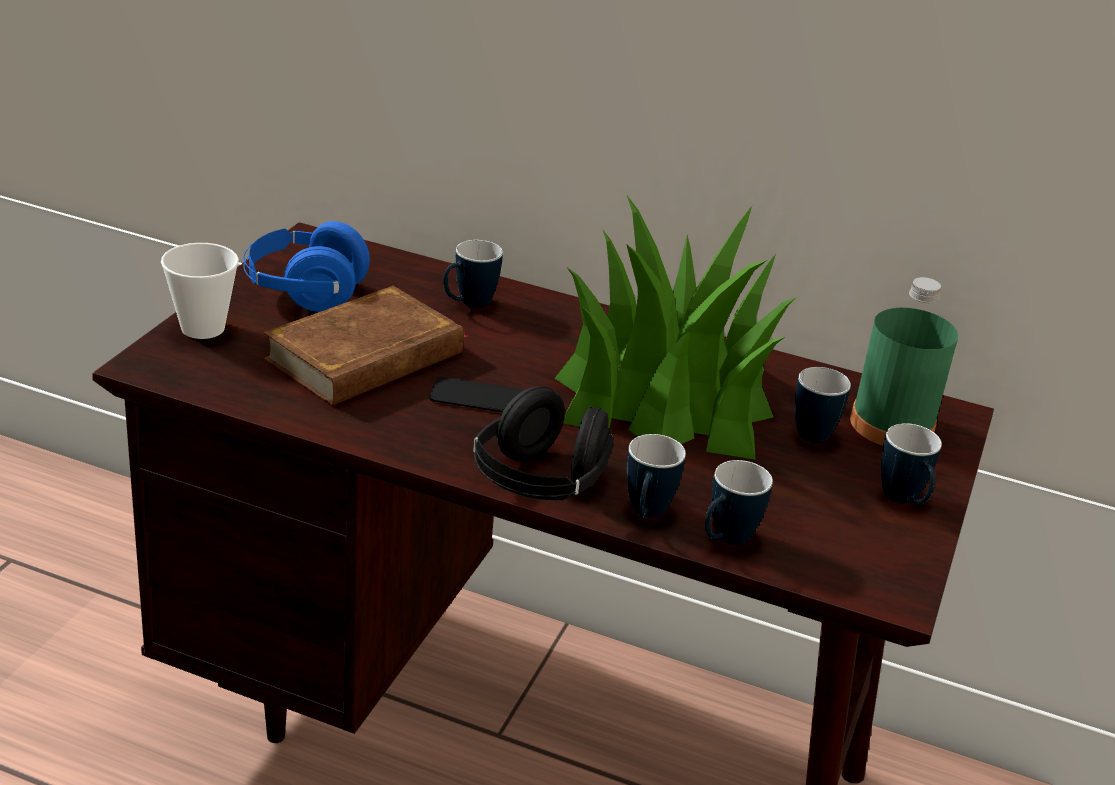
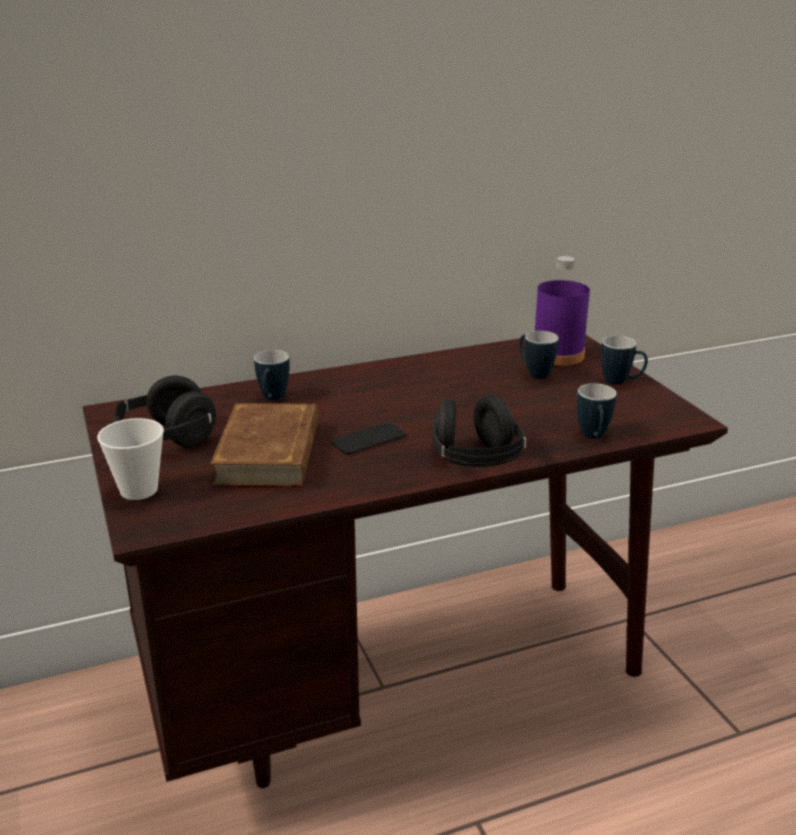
camera: 40 degrees left, 5 degrees down
(304, 293) = (165, 440): blue headphones -> black headphones
(645, 515) = (544, 447): mug -> none
(666, 396) = (450, 391): potted plant -> none
(891, 425) = (558, 355): green bottle -> purple bottle

